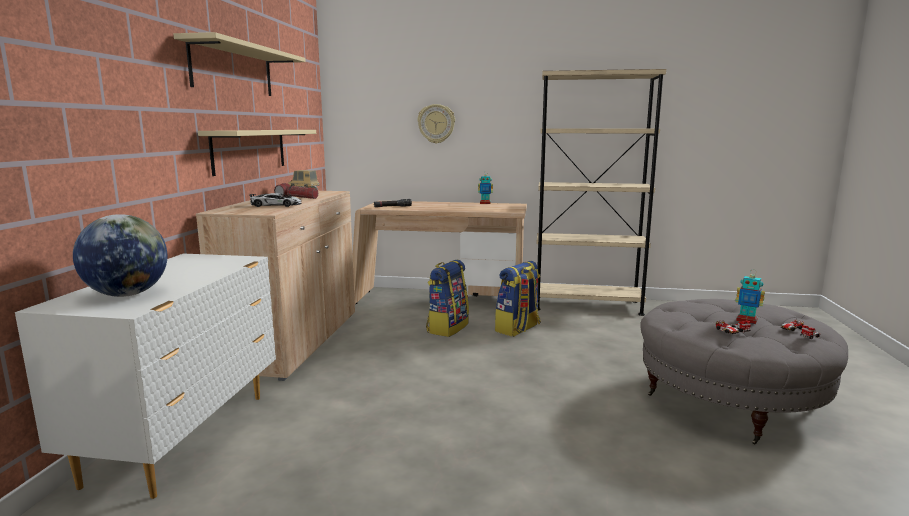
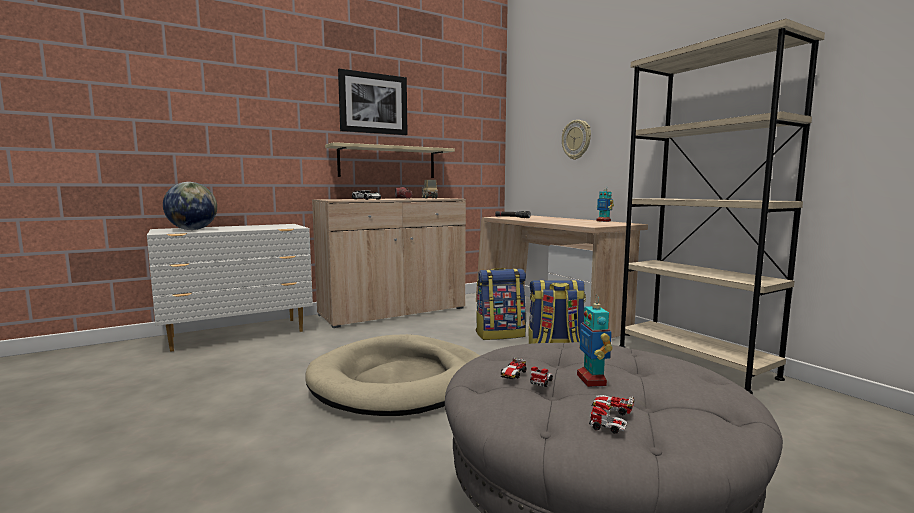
camera: 50 degrees right, 5 degrees down
(233, 70) = (373, 103): beige shelf -> picture
(486, 393) = (400, 381): none -> beige dog bed

